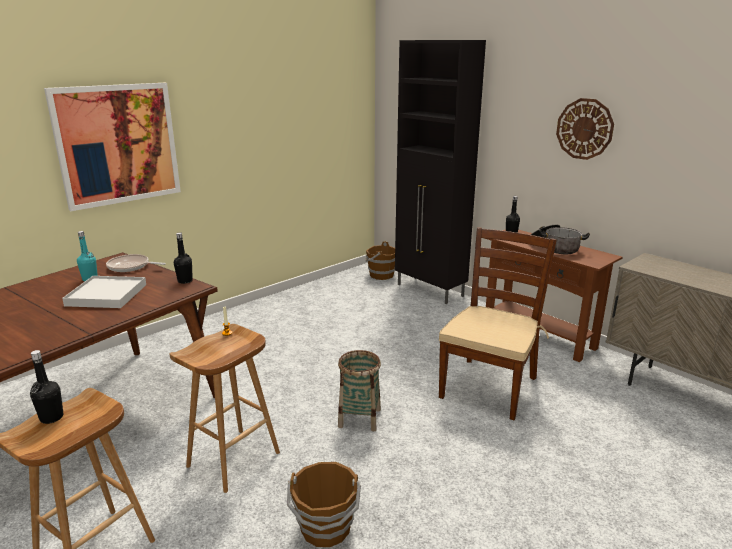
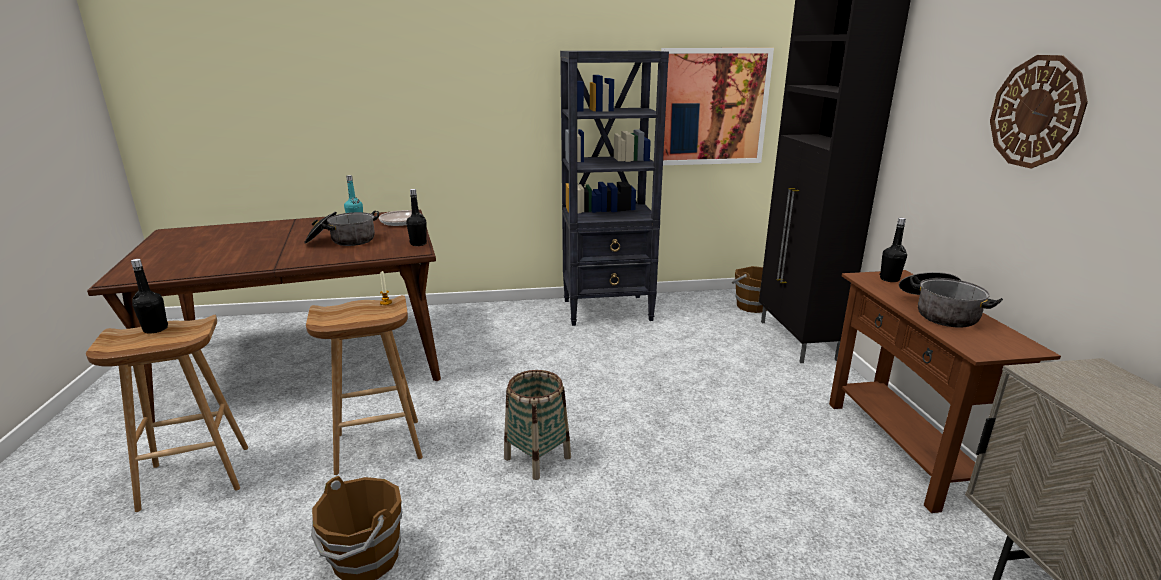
camera: 35 degrees right, 0 degrees up
(107, 295) = (343, 241): white tray -> cooking pot
(117, 144) = (435, 97): picture -> picture (712, 107)
(288, 304) = (608, 310): none -> black bookcase
(489, 386) = (739, 488): brown chair -> none

